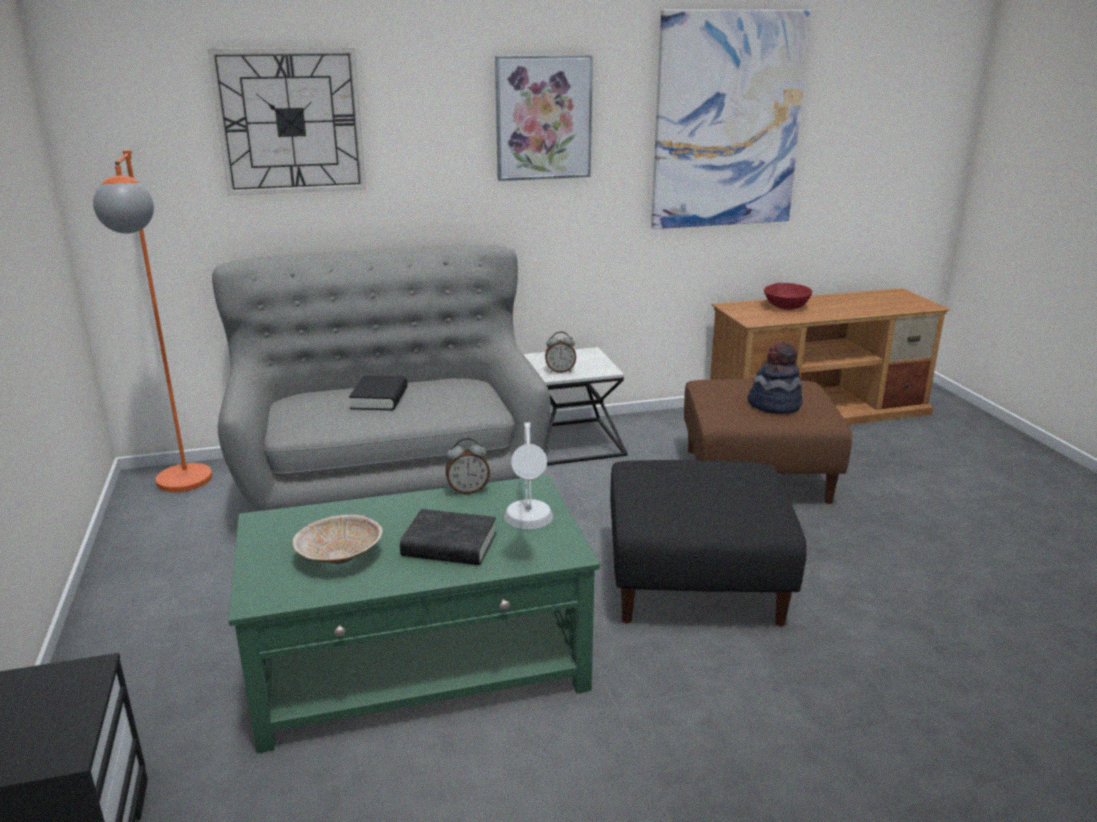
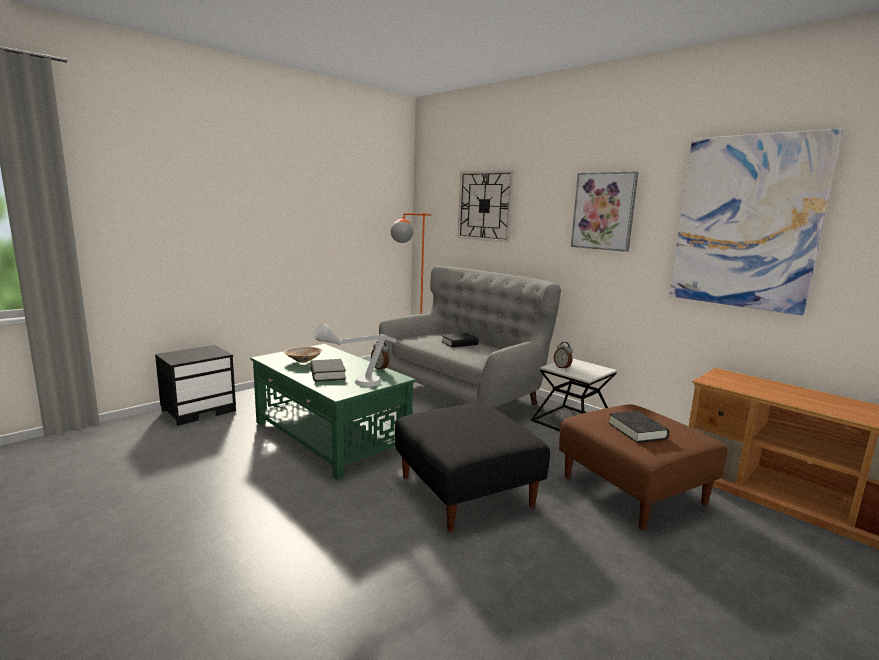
camera: 60 degrees right, 10 degrees down
(774, 405) = (637, 431): hat -> black book
(786, 307) = (770, 387): red bowl -> none

